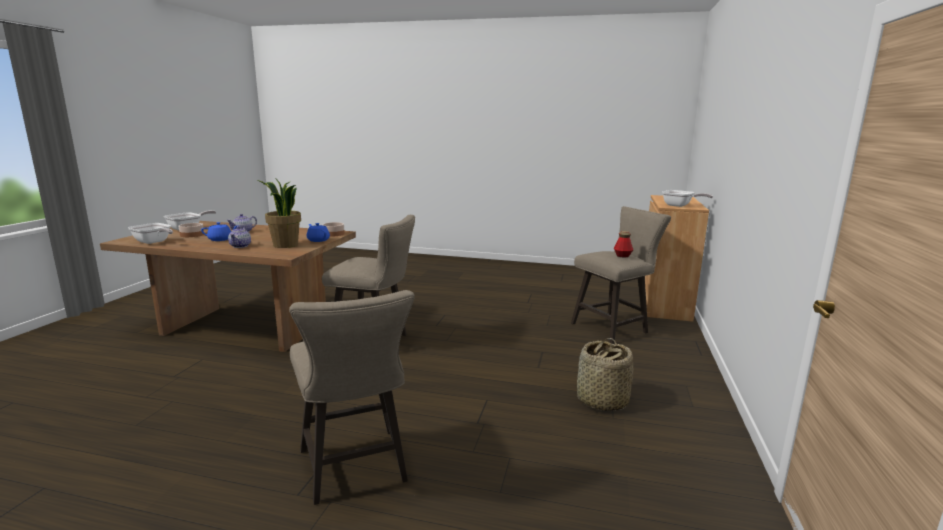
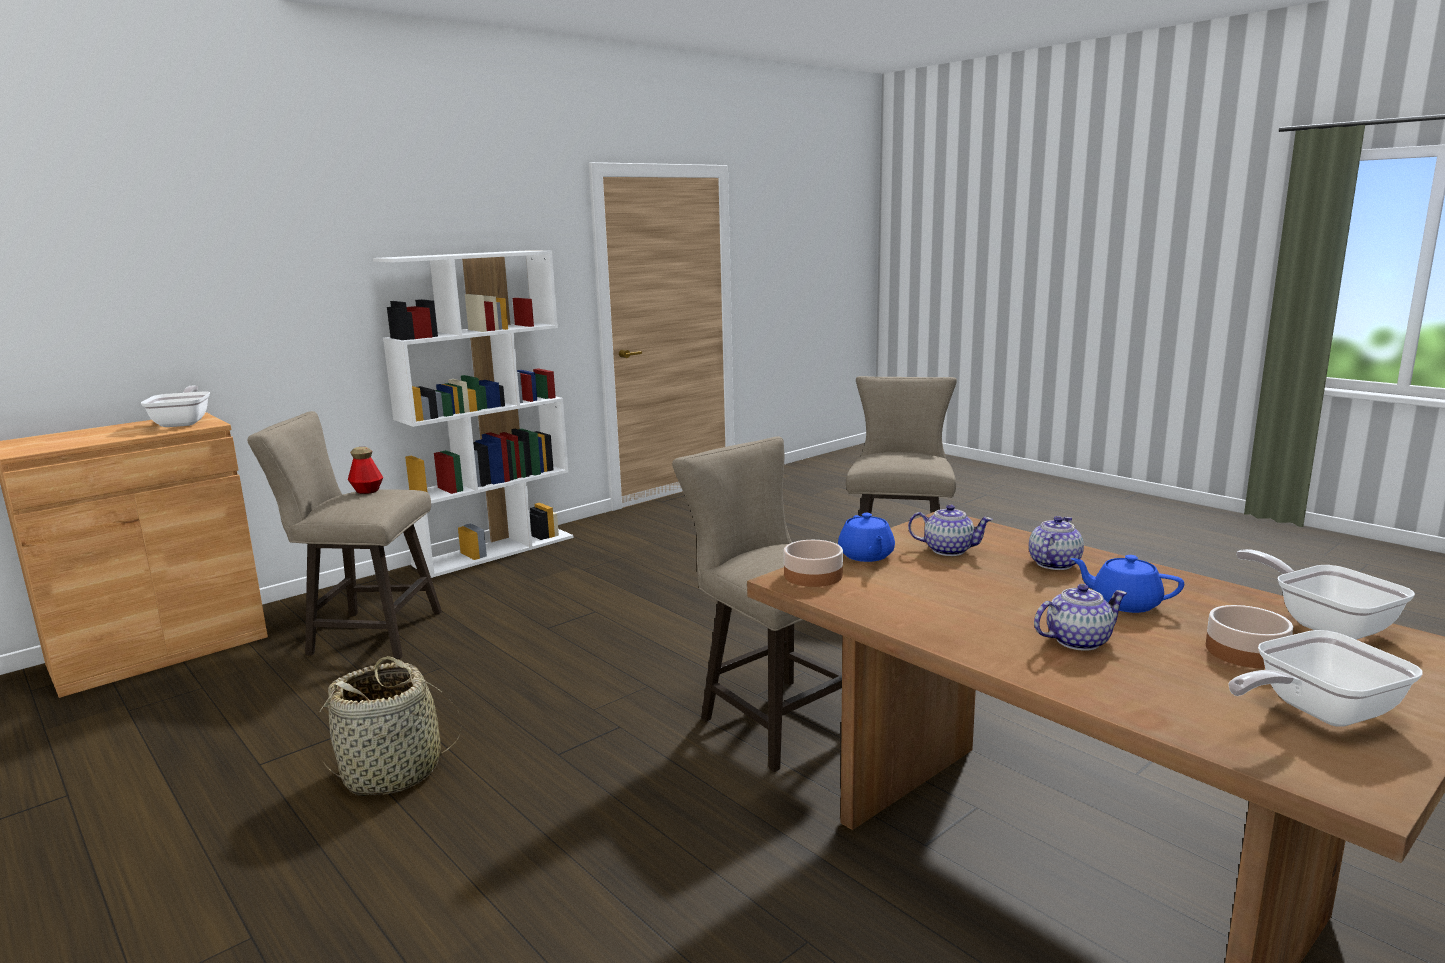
camera: 145 degrees left, 0 degrees up
(285, 245) = (948, 550): potted plant -> teapot
(601, 400) = (603, 568): basket -> basket (393, 772)
(708, 393) = (495, 550): none -> white bookcase

